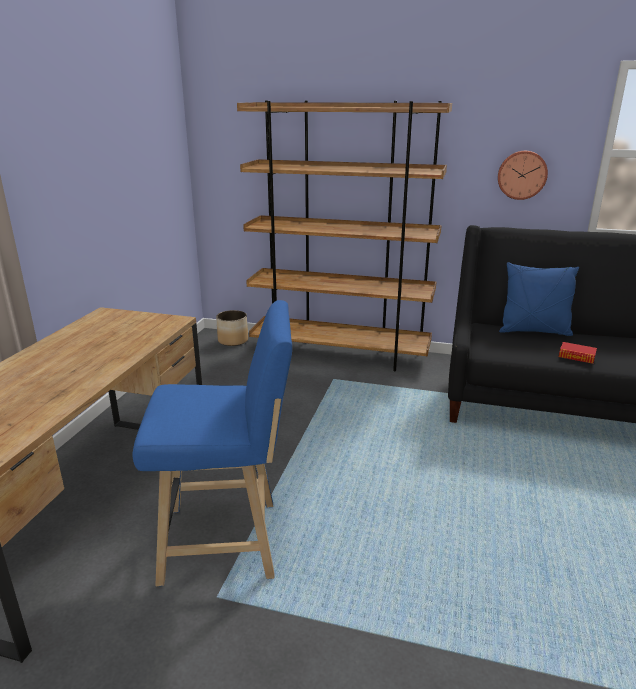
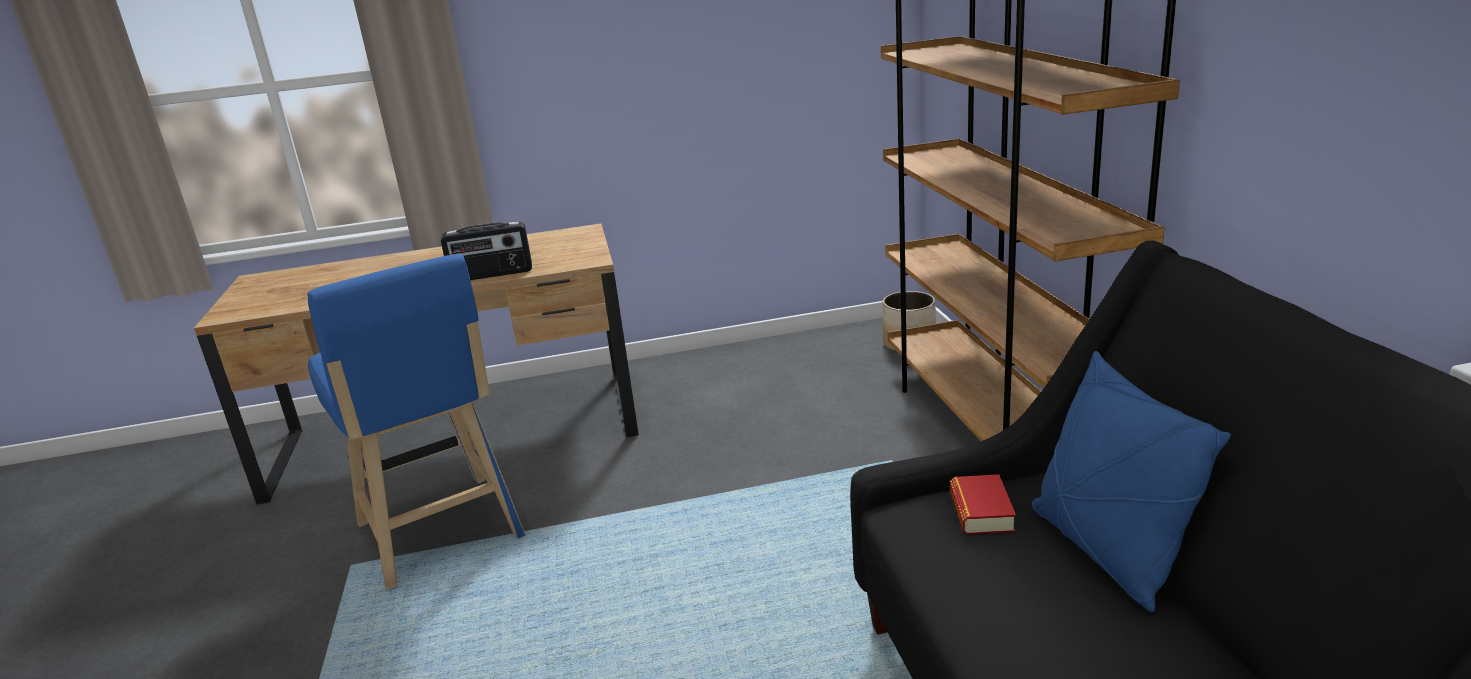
camera: 65 degrees right, 0 degrees up
(134, 349) = (492, 275): none -> radio
(522, 175) = (1342, 131): wall clock -> none
(576, 356) = (1016, 641): book -> book (981, 511)

